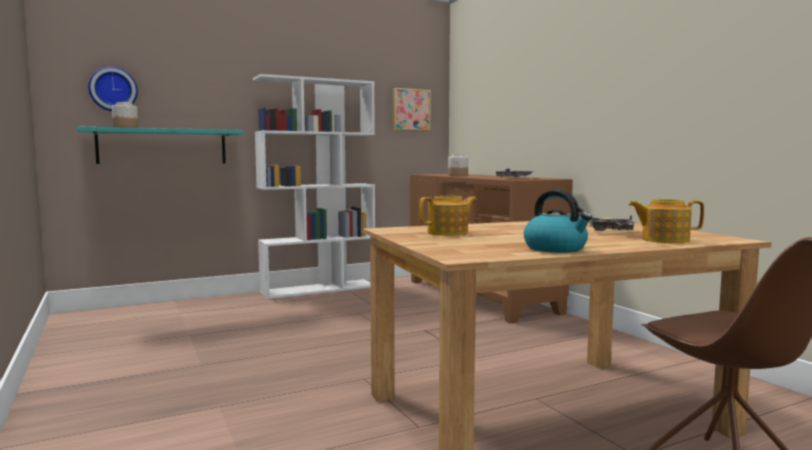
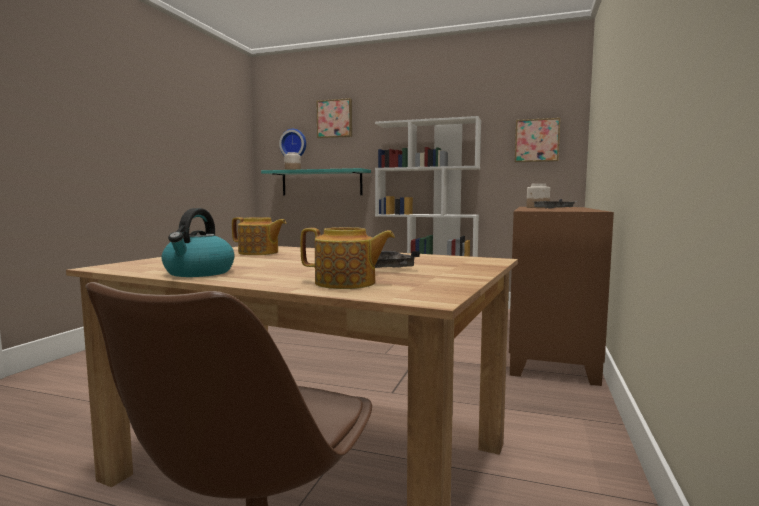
camera: 45 degrees right, 0 degrees up
(181, 61) = (335, 119): none -> picture
(664, 240) = (346, 283): teapot -> teapot turned 135 degrees clockwise

